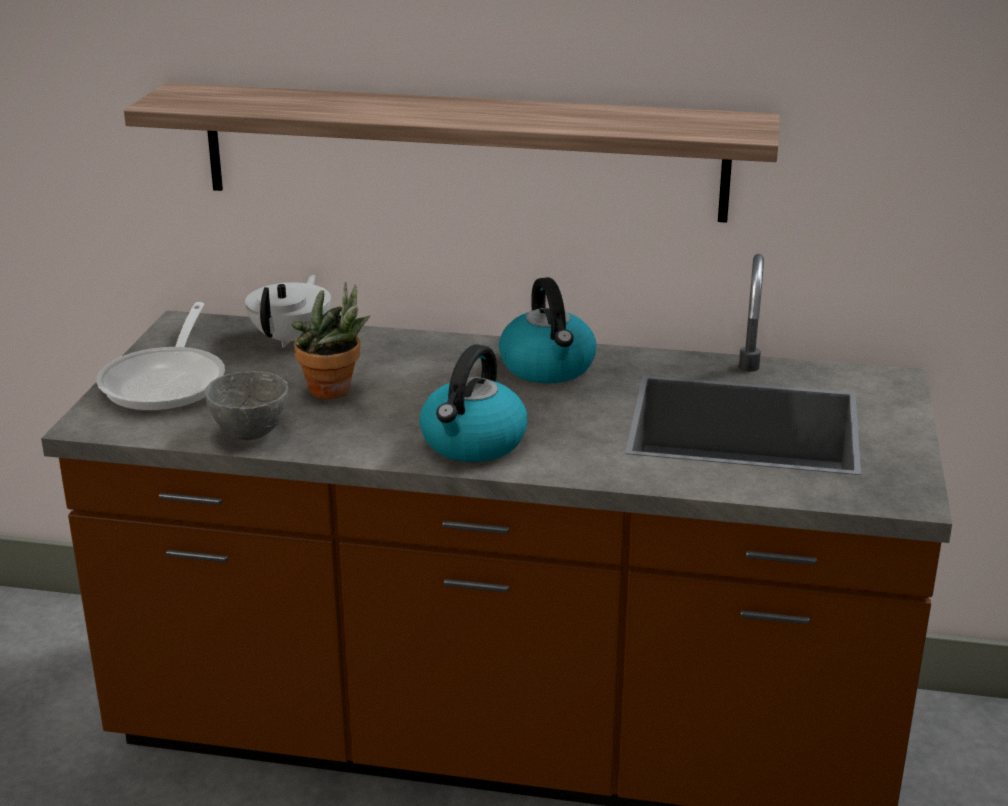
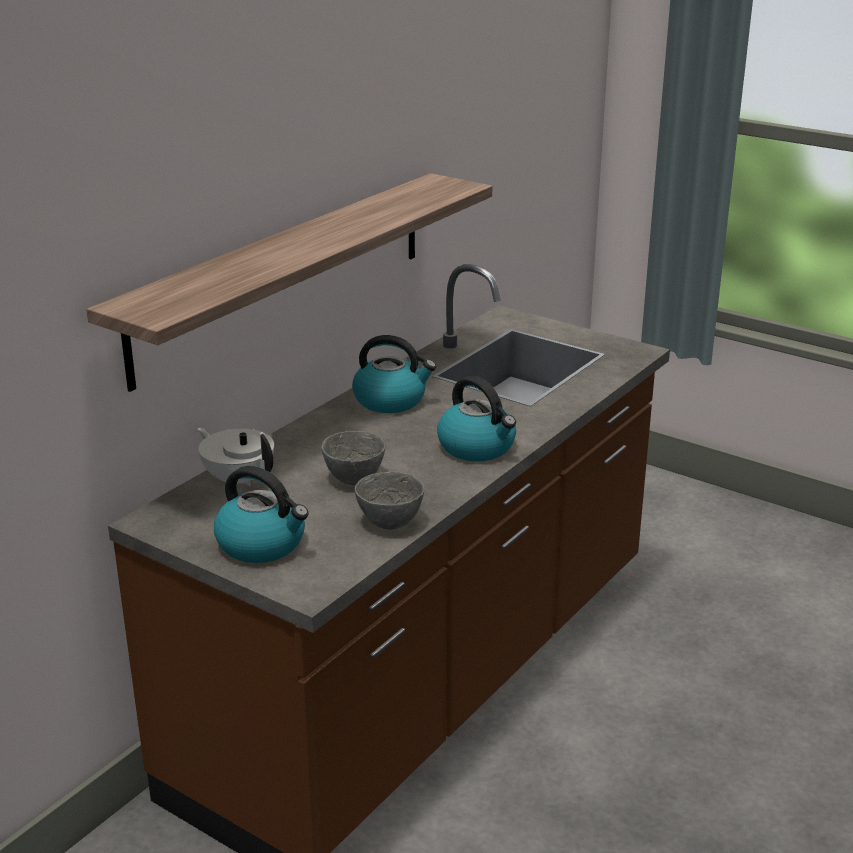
camera: 65 degrees left, 0 degrees up
(168, 381) = (263, 544): frying pan -> kettle
(335, 391) = (353, 479): potted plant -> grey bowl

